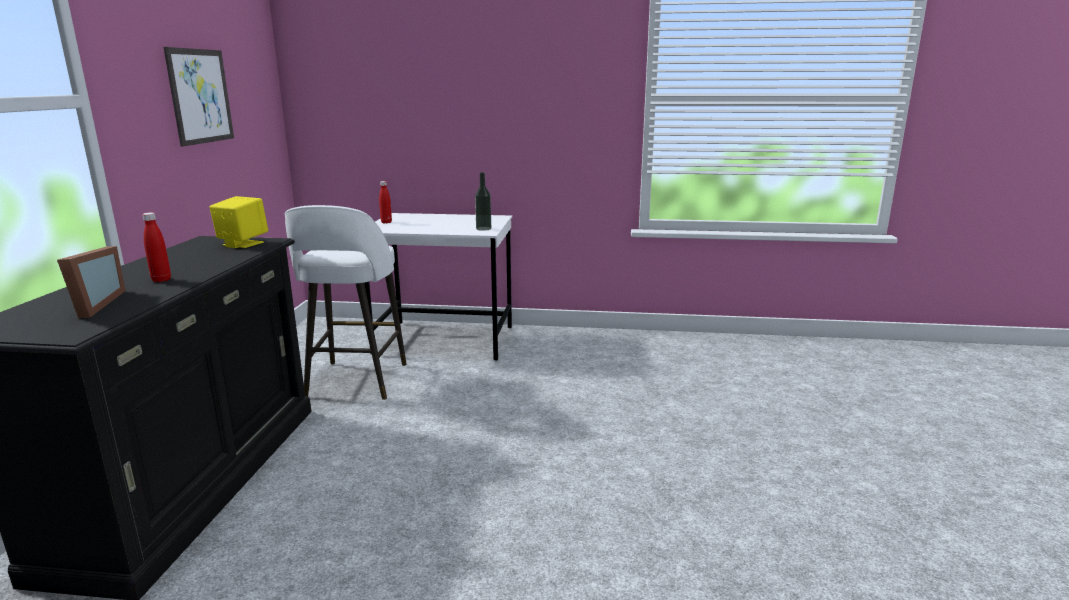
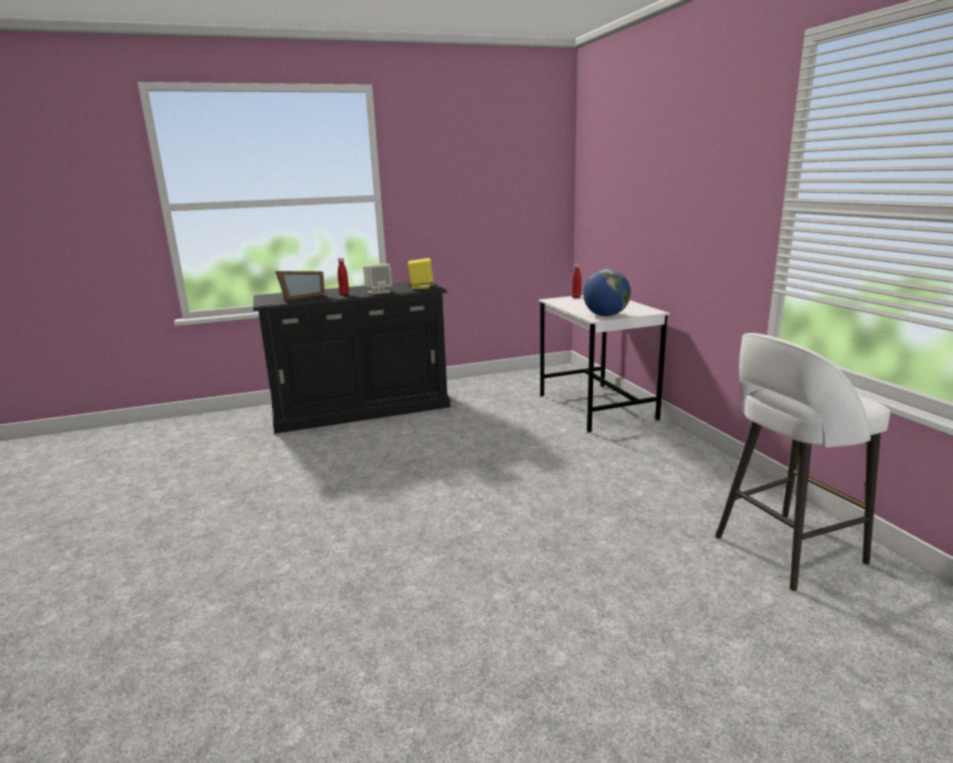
camera: 65 degrees right, 0 degrees up
(200, 96) = (476, 194): picture -> none
(210, 263) = (378, 292): none -> beige speaker
(355, 382) = (498, 404): white stool -> white stool (785, 550)
(483, 228) = (606, 315): bottle -> globe

